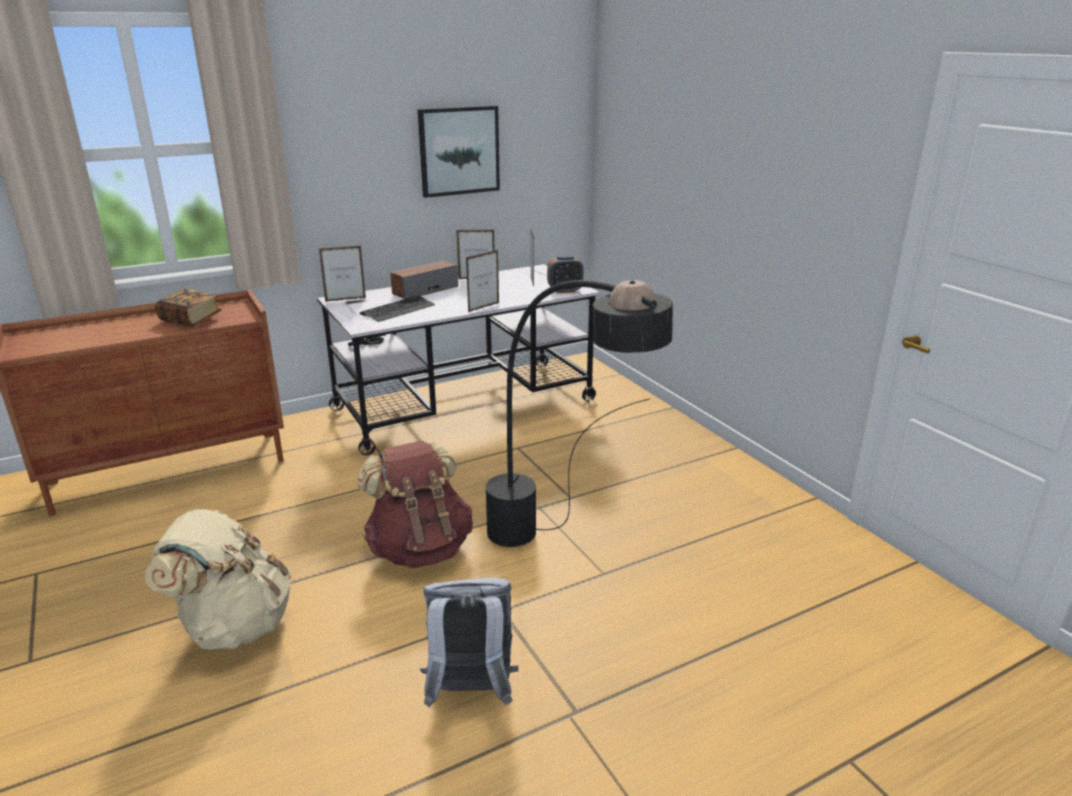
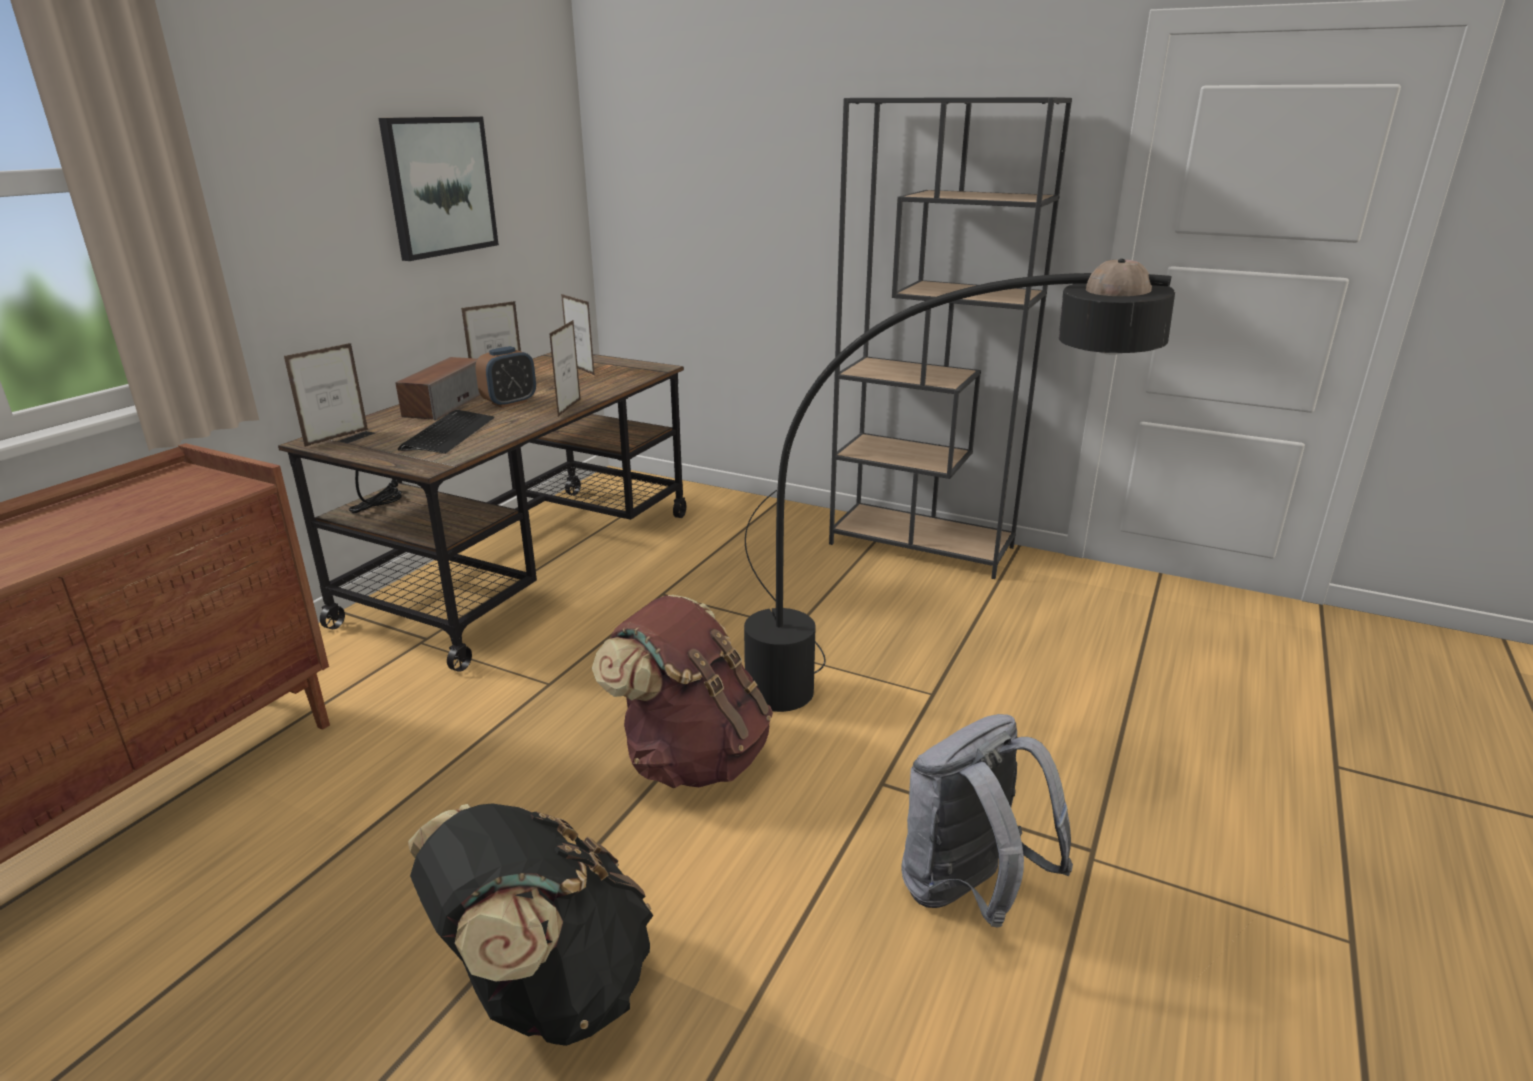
camera: 35 degrees left, 0 degrees up
(191, 319) = (121, 512): book -> none
(234, 625) = (546, 988): beige backpack -> black backpack
(464, 405) = (527, 565): white desk -> brown desk
(565, 291) = (640, 372): alarm clock -> alarm clock (509, 402)
(734, 472) = (922, 545): none -> bookcase

